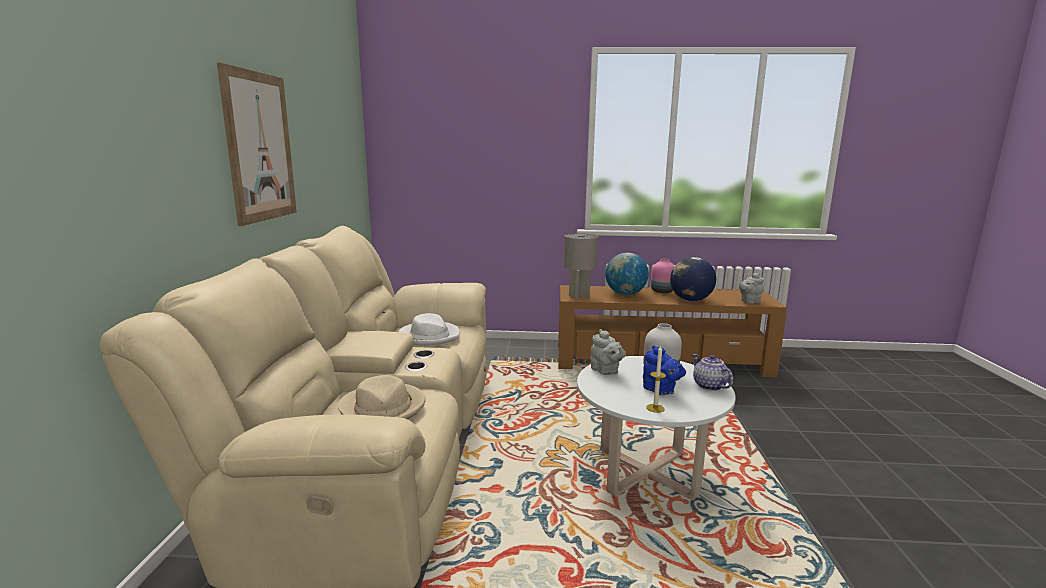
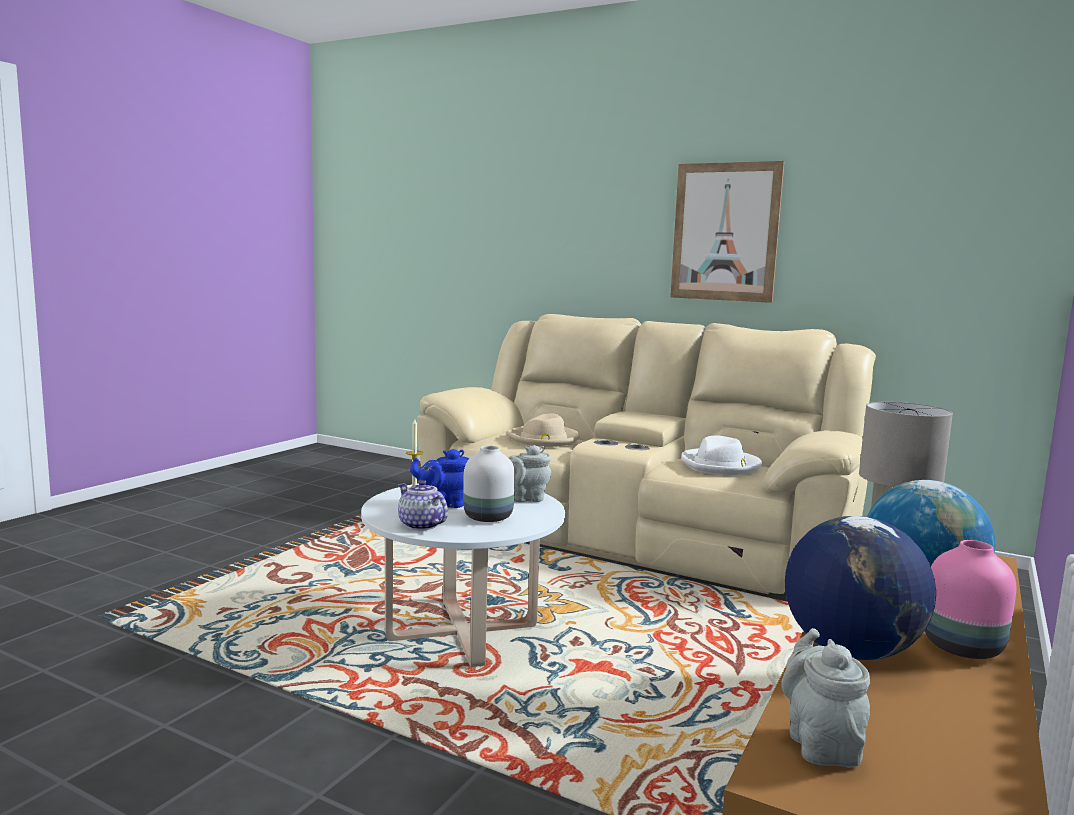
camera: 115 degrees right, 5 degrees down
(708, 386) = (420, 525): teapot -> teapot turned 135 degrees counterclockwise

